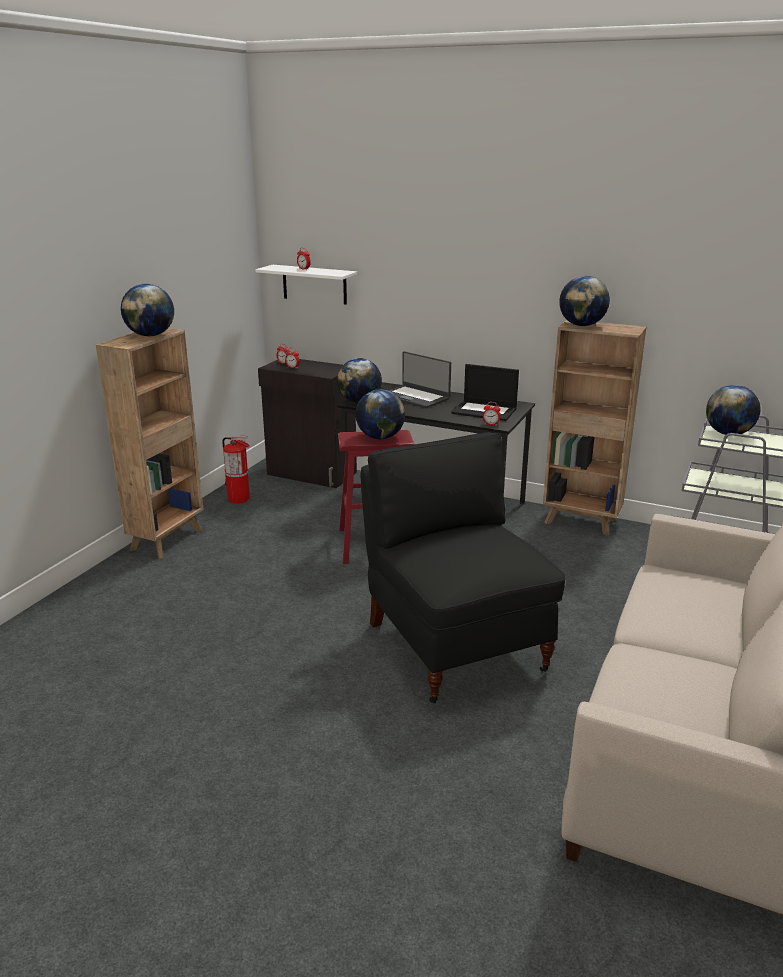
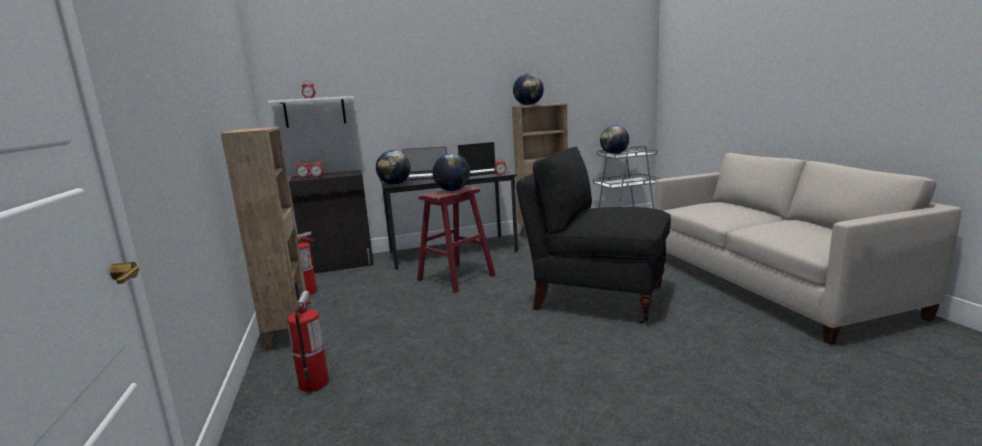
camera: 40 degrees left, 10 degrees down
(114, 601) = (314, 383): none -> fire extinguisher
(151, 335) = (259, 128): globe -> none

